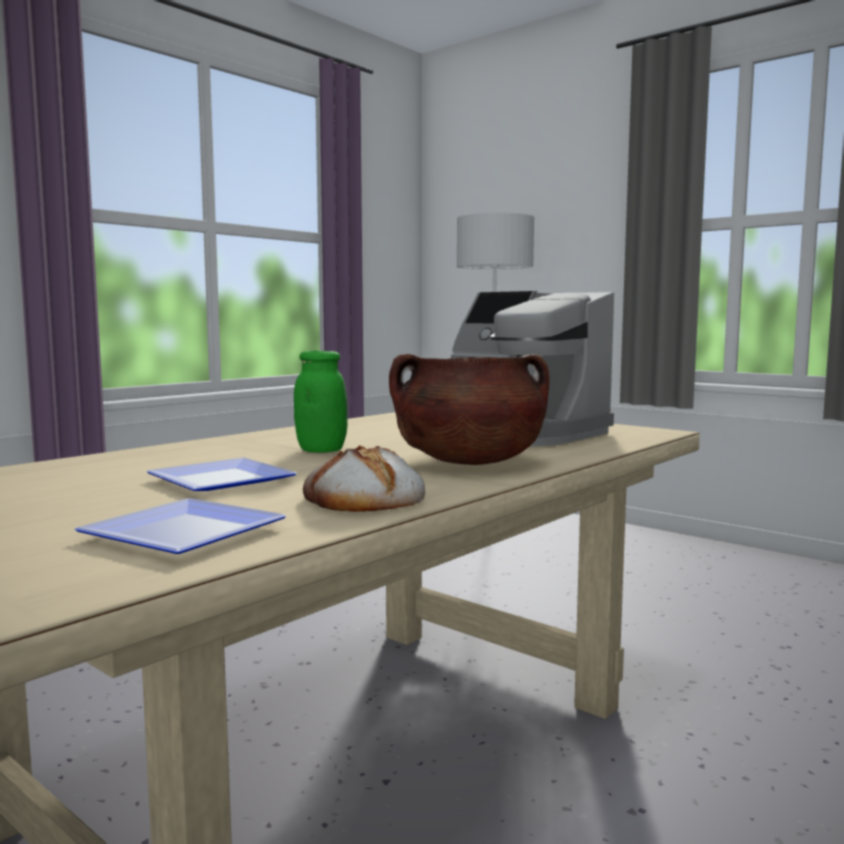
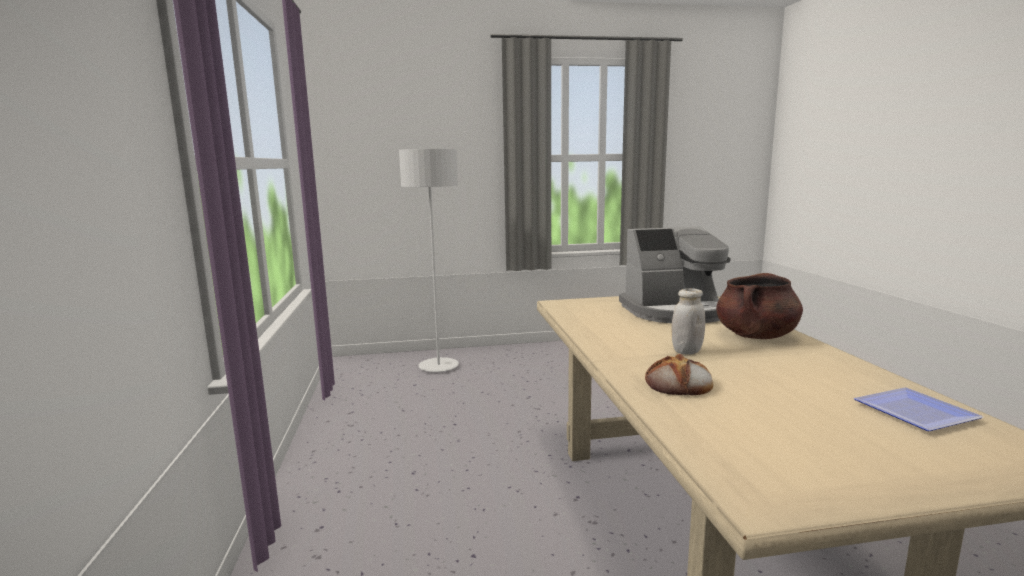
camera: 50 degrees left, 5 degrees up
(227, 481) = (773, 384): plate -> none
(321, 450) = (686, 351): green jar -> white jar
(363, 499) = (844, 369): bread -> bread (679, 384)

